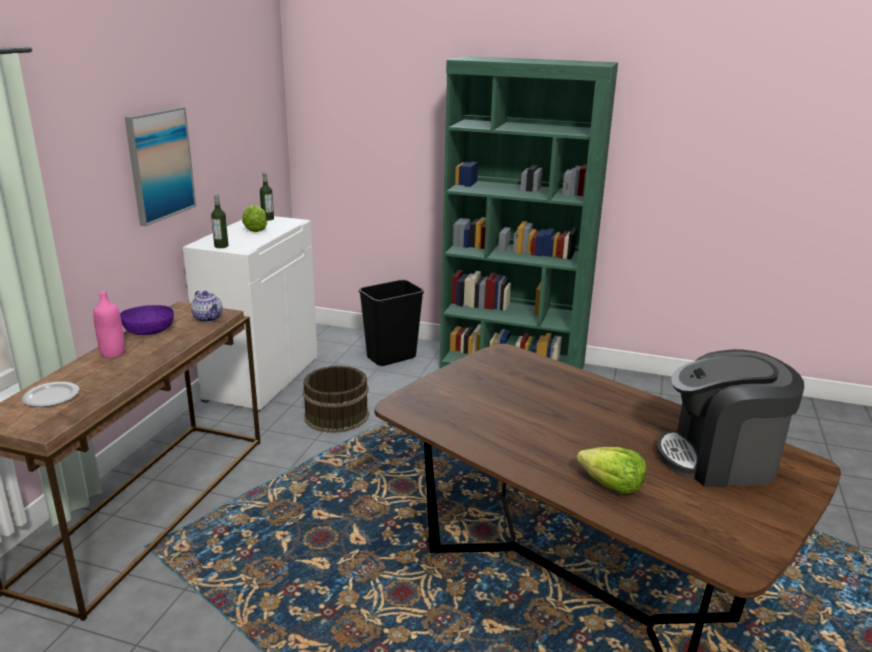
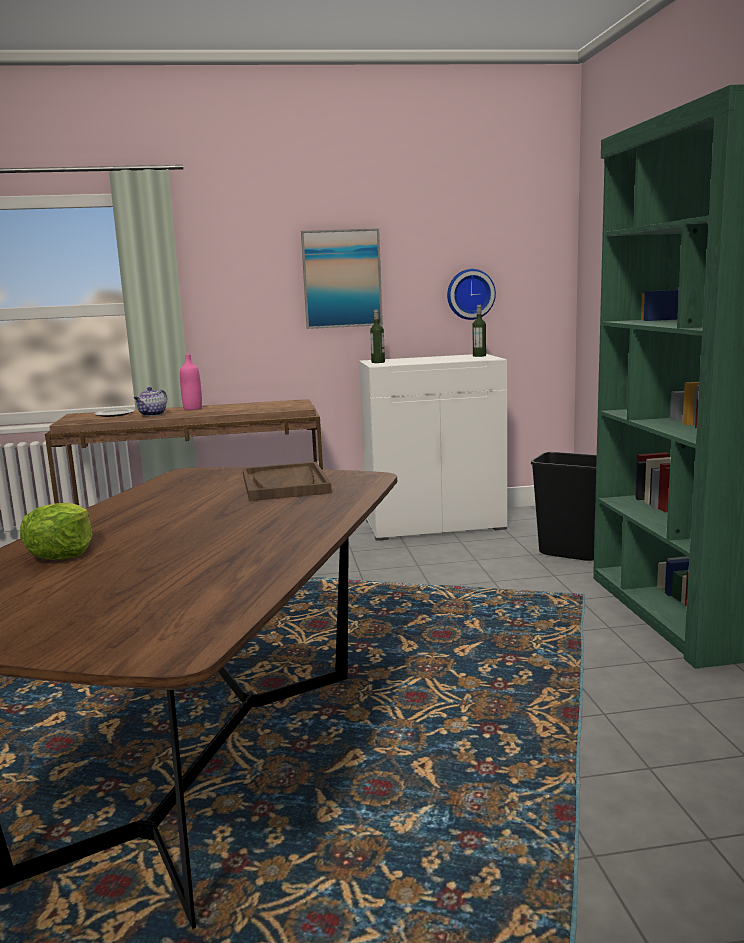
camera: 65 degrees right, 10 degrees down
(149, 331) = (241, 405): purple bowl -> none
(208, 318) = (285, 407): teapot -> teapot (152, 414)
(239, 161) = (470, 294): none -> wall clock
(255, 229) = (441, 359): lettuce -> none
(336, 415) = (412, 565): brown bucket -> none
(493, 380) = (285, 484): none -> brown tray
(720, 459) = (157, 593): coffee machine -> none

